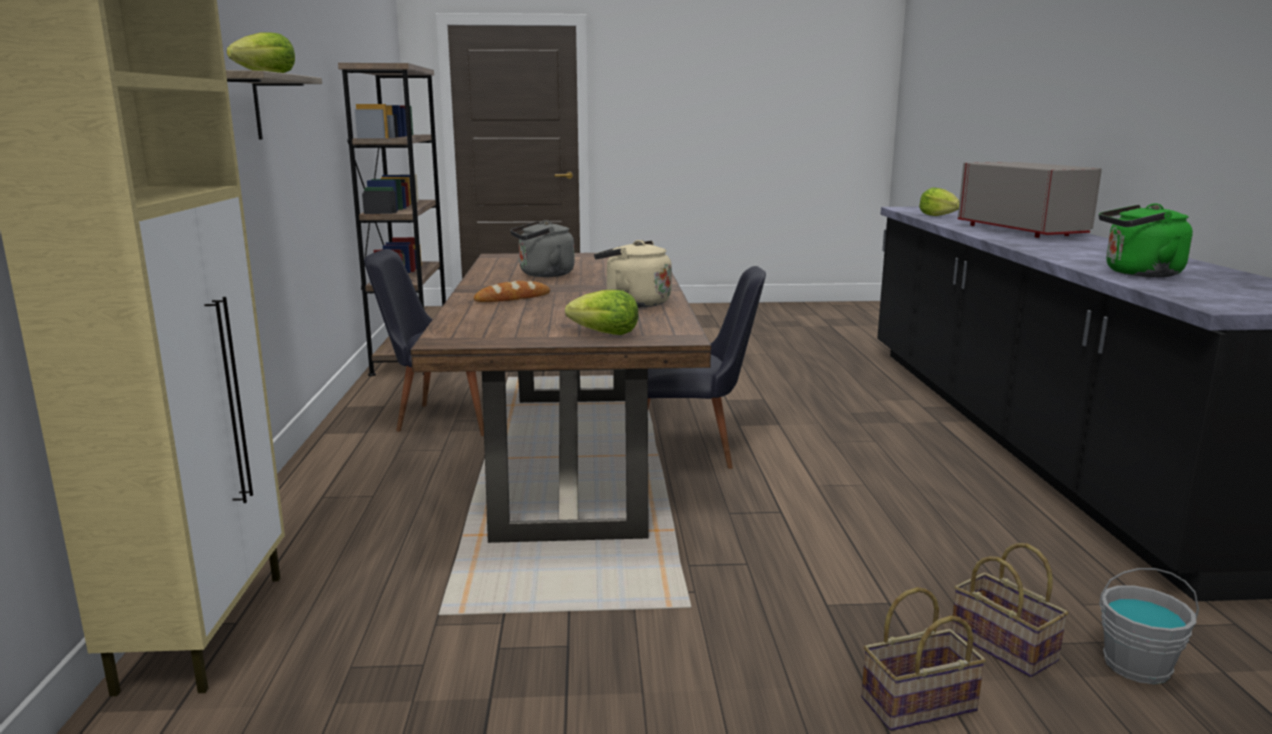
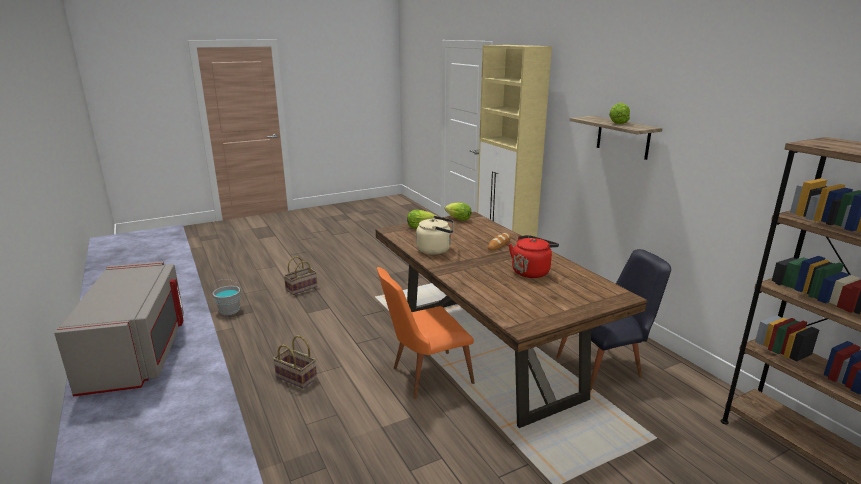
camera: 155 degrees right, 5 degrees up
(543, 274) = (531, 271): grey kettle -> red kettle
(693, 452) = (424, 376): black chair -> orange chair
(938, 216) = (199, 421): lettuce -> lettuce (458, 219)
(1006, 647) = (269, 307): basket -> basket (295, 377)
(1024, 230) = (138, 353): grey microwave -> grey microwave turned 150 degrees counterclockwise
(1138, 273) = (162, 257): green kettle -> none

